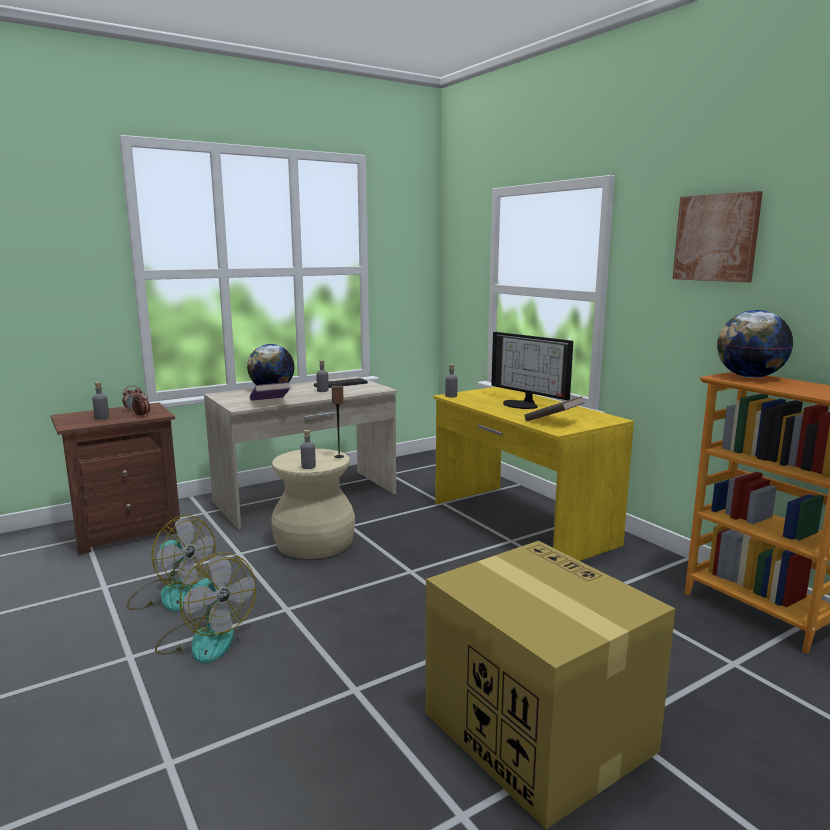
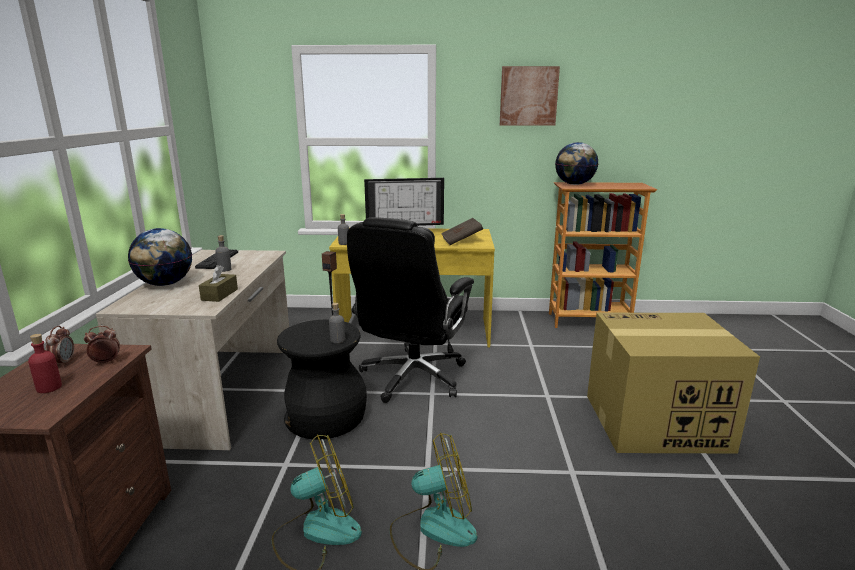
camera: 55 degrees left, 5 degrees up
(102, 417) = (49, 387): grey bottle -> red bottle
(270, 403) = (219, 294): purple book -> brown tissue box
(314, 543) = (326, 418): beige stool -> black stool
(426, 553) = (412, 378): none -> black office chair

